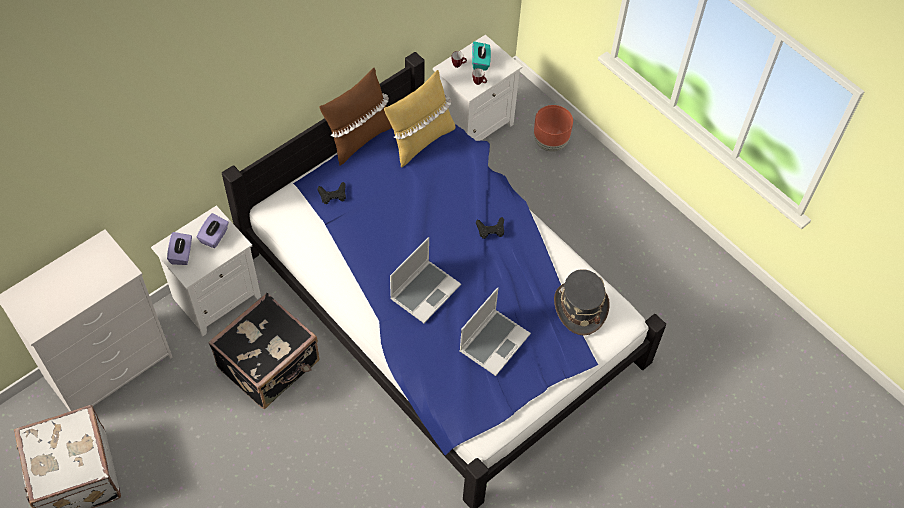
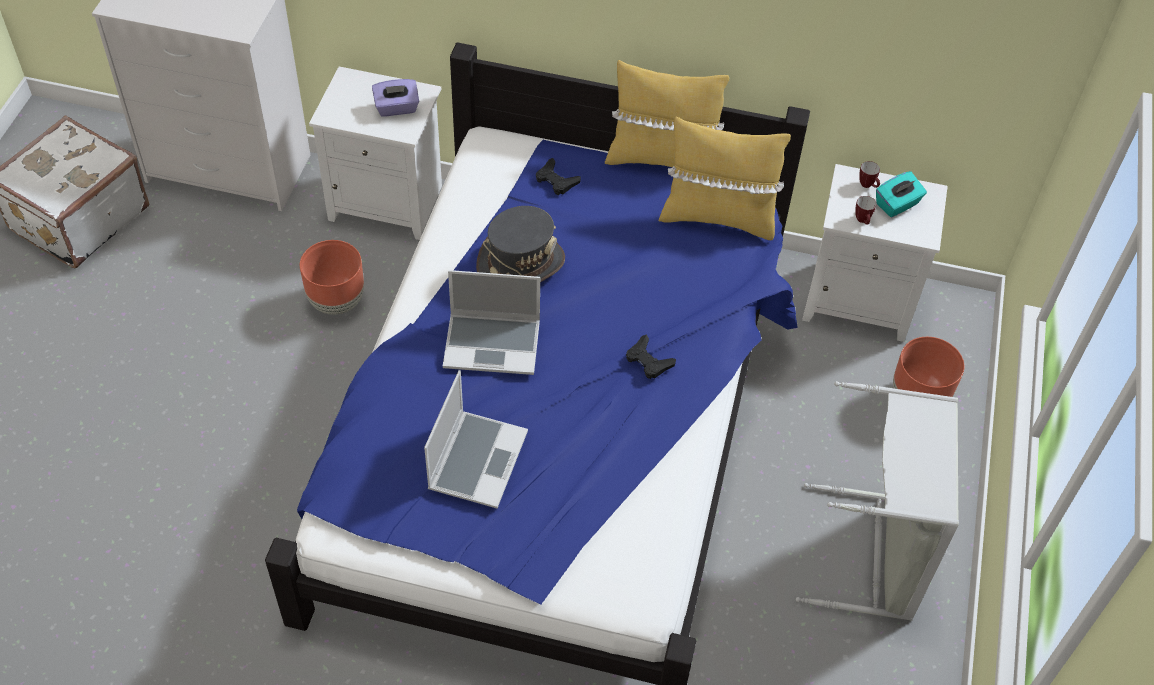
camera: 55 degrees right, 5 degrees down
(182, 254) = (350, 95): purple tissue box -> none
(270, 365) = (337, 301): black suitcase -> brown planter
(359, 138) = (662, 160): brown pillow -> yellow pillow
(494, 342) = (477, 459): laptop -> laptop turned 75 degrees counterclockwise
(580, 307) = (615, 531): grey hat -> grey hat (520, 265)
(621, 222) = (874, 554): none -> grey laundry basket

